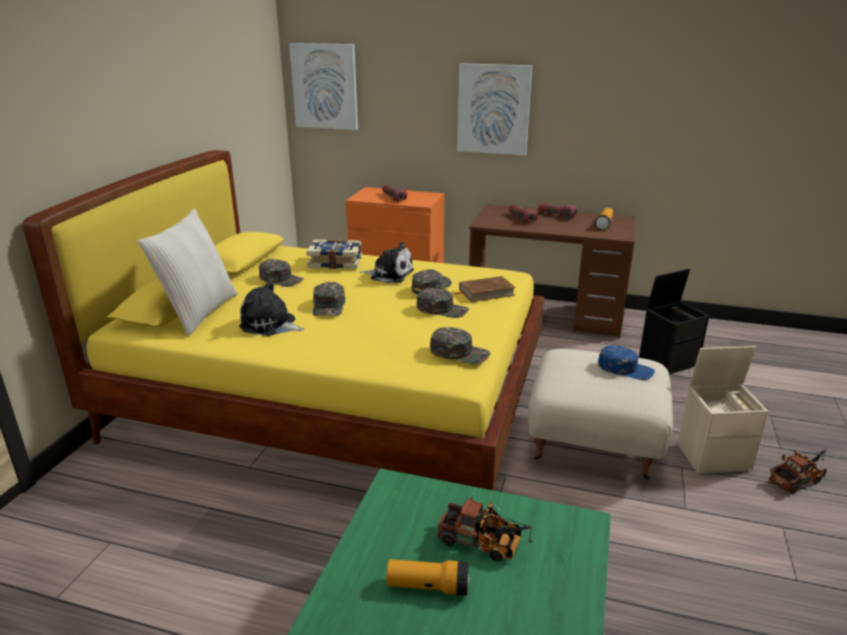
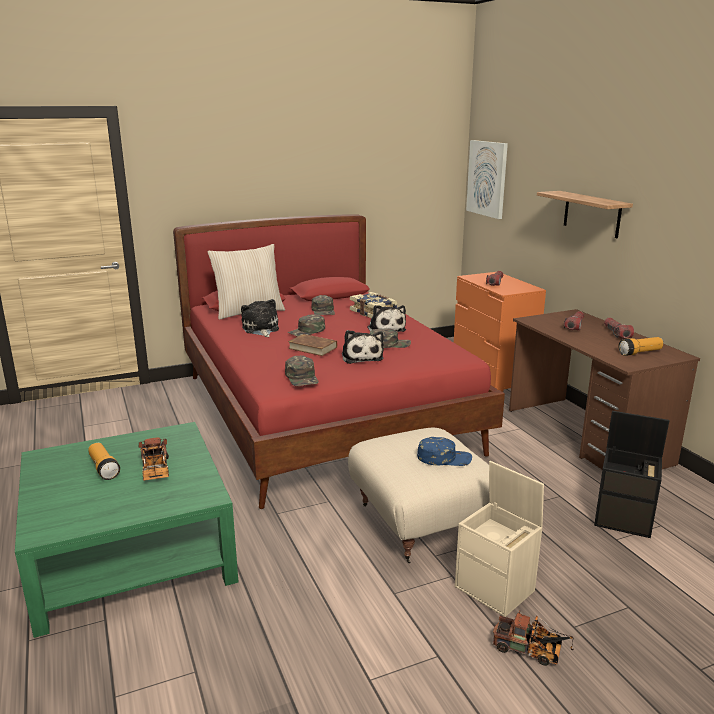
camera: 50 degrees right, 5 degrees down
(334, 400) = (323, 413): yellow bed -> red bed
(442, 309) = (361, 357): green cap -> plush toy
(486, 292) = (413, 359): brown book -> brown book (312, 348)
(493, 109) = (591, 214): picture -> shelf
(625, 368) = (444, 458): blue cap -> blue cap turned 75 degrees counterclockwise

